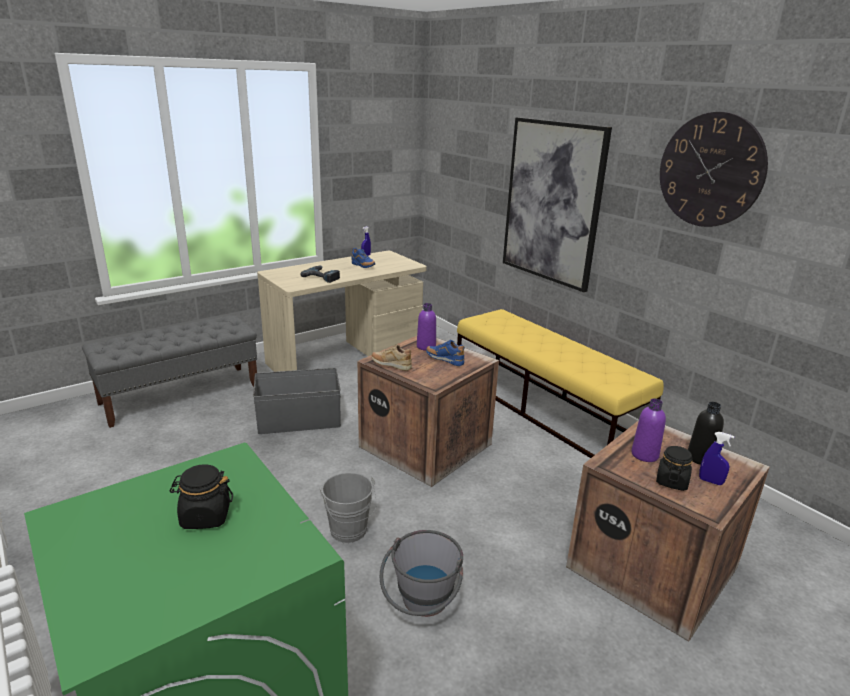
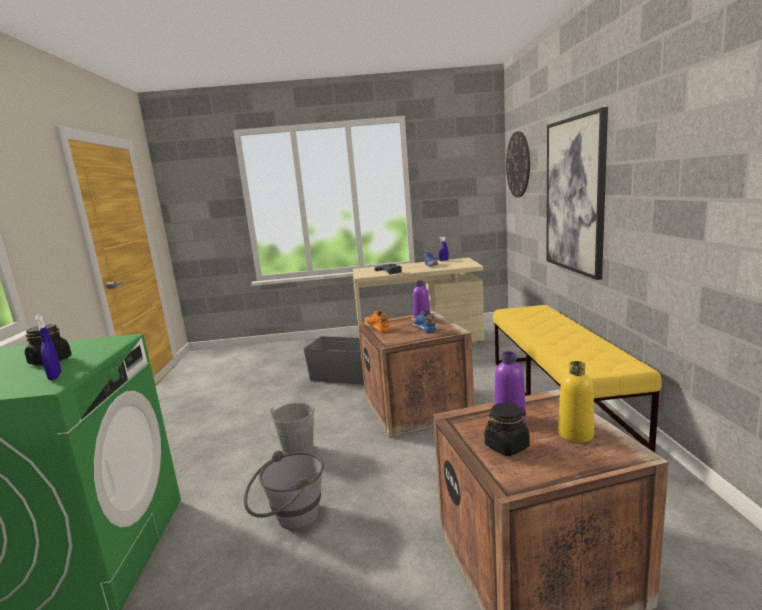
camera: 35 degrees right, 10 degrees down
(181, 395) = (291, 351): grey bench -> none
(391, 366) = (377, 328): beige shoe -> orange shoe
(700, 458) = (575, 434): black bottle -> yellow bottle
(710, 170) = (686, 120): wall clock -> wall clock (518, 165)
(710, 481) = (556, 457): blue spray bottle -> blue spray bottle (55, 376)

